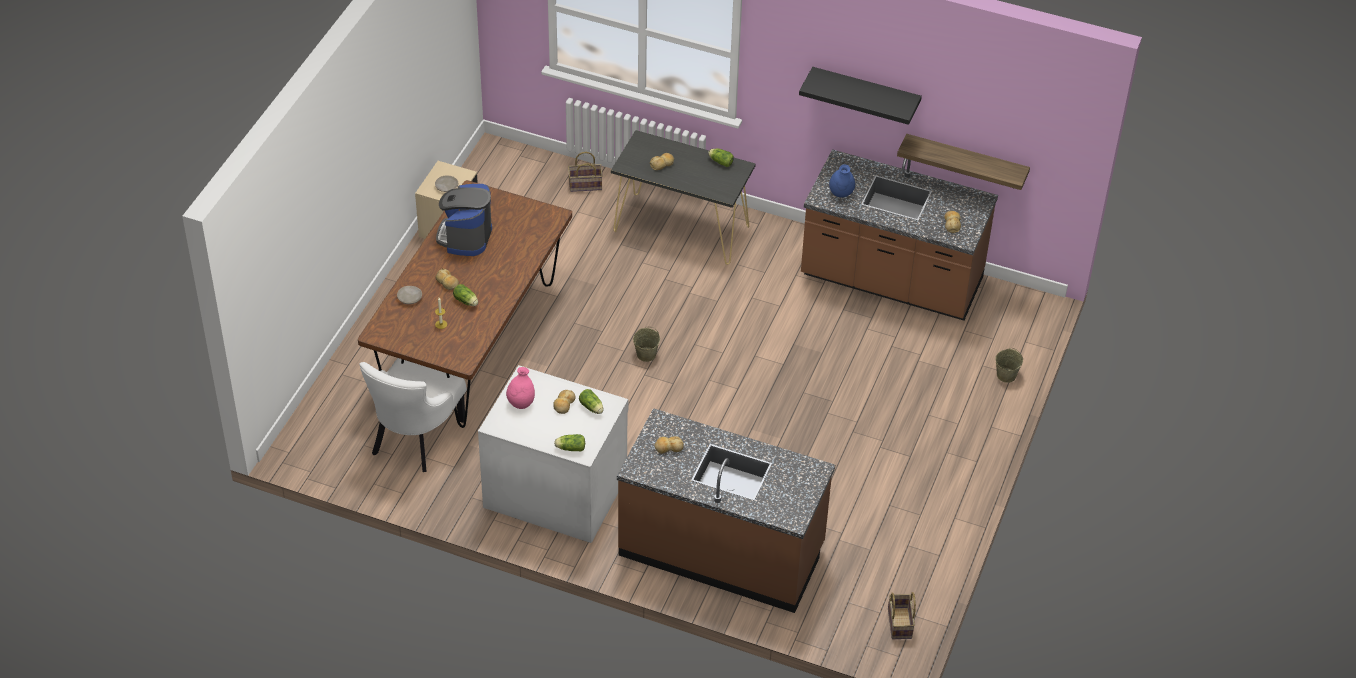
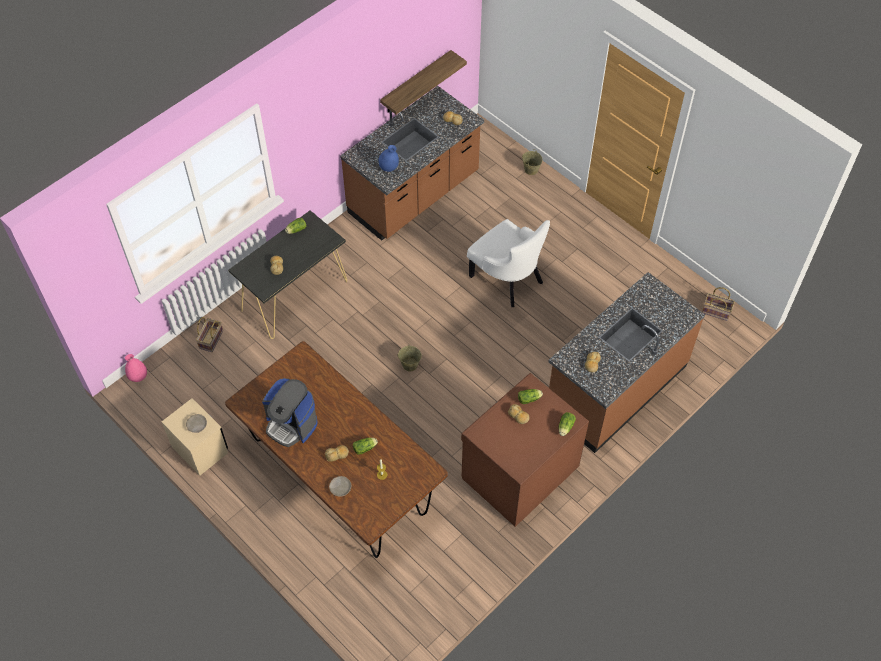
camera: 65 degrees left, 10 degrees up
(416, 435) = (417, 549): white chair -> white chair (506, 278)
(521, 403) = (504, 444): pink vase -> pink vase (138, 376)
(555, 492) = (518, 473): white washing machine -> brown washing machine
(865, 93) = (351, 97): black shelf -> none

